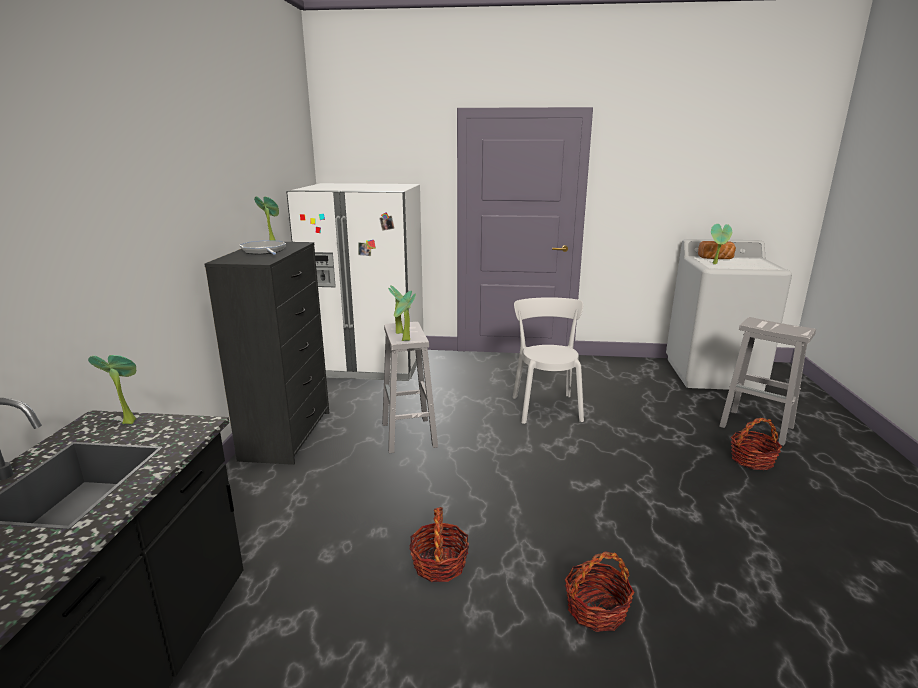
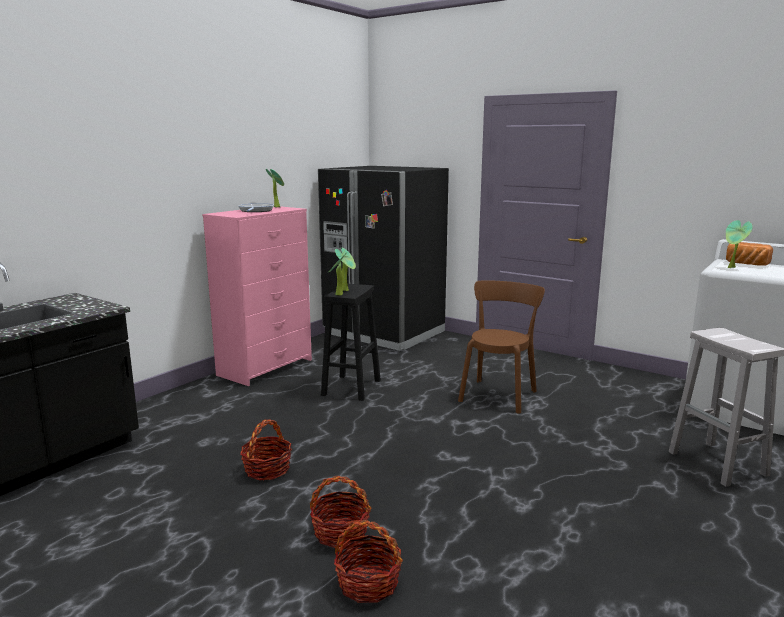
camera: 30 degrees right, 5 degrees down
(128, 421) = (82, 300): potted plant -> none
(287, 434) = (266, 367): black dresser -> pink dresser
(368, 364) = (384, 333): white fridge -> black fridge
(409, 435) = (351, 388): white stool -> black stool
(546, 406) = (499, 394): white chair -> brown chair
(752, 460) = (661, 487): basket -> basket (368, 583)

